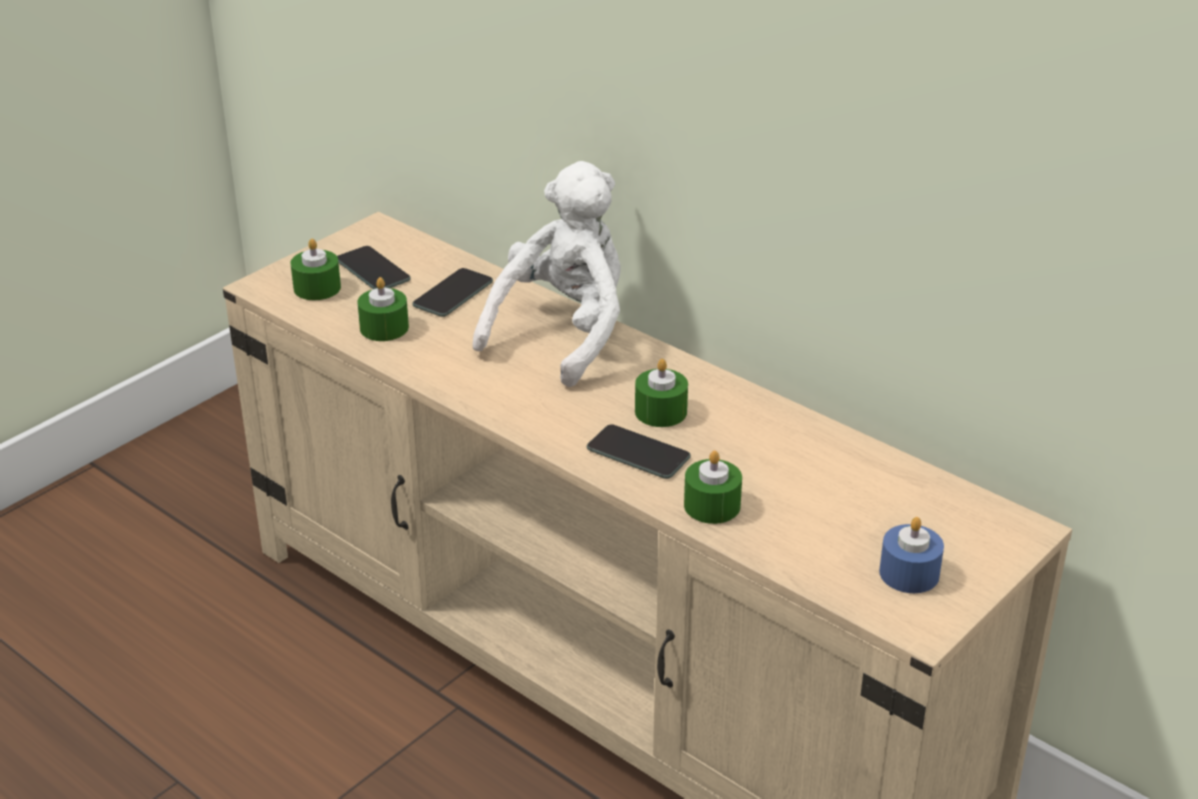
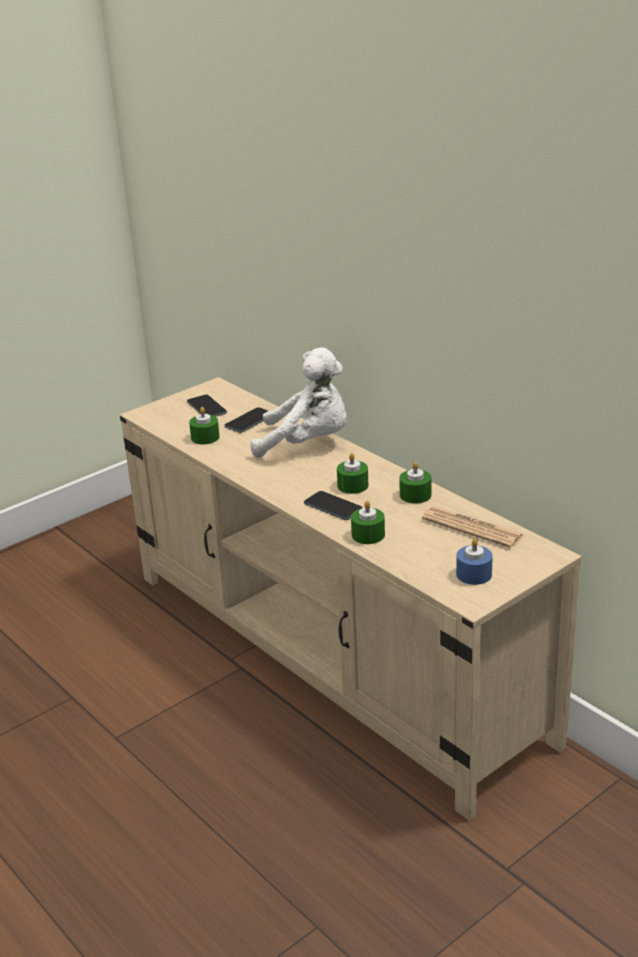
camera: 10 degrees right, 5 degrees down
(317, 288) = (172, 416): green candle -> green candle (415, 495)
(563, 334) = (307, 443): white plush toy -> white plush toy turned 60 degrees clockwise
(881, 484) = (472, 528): none -> newspaper

